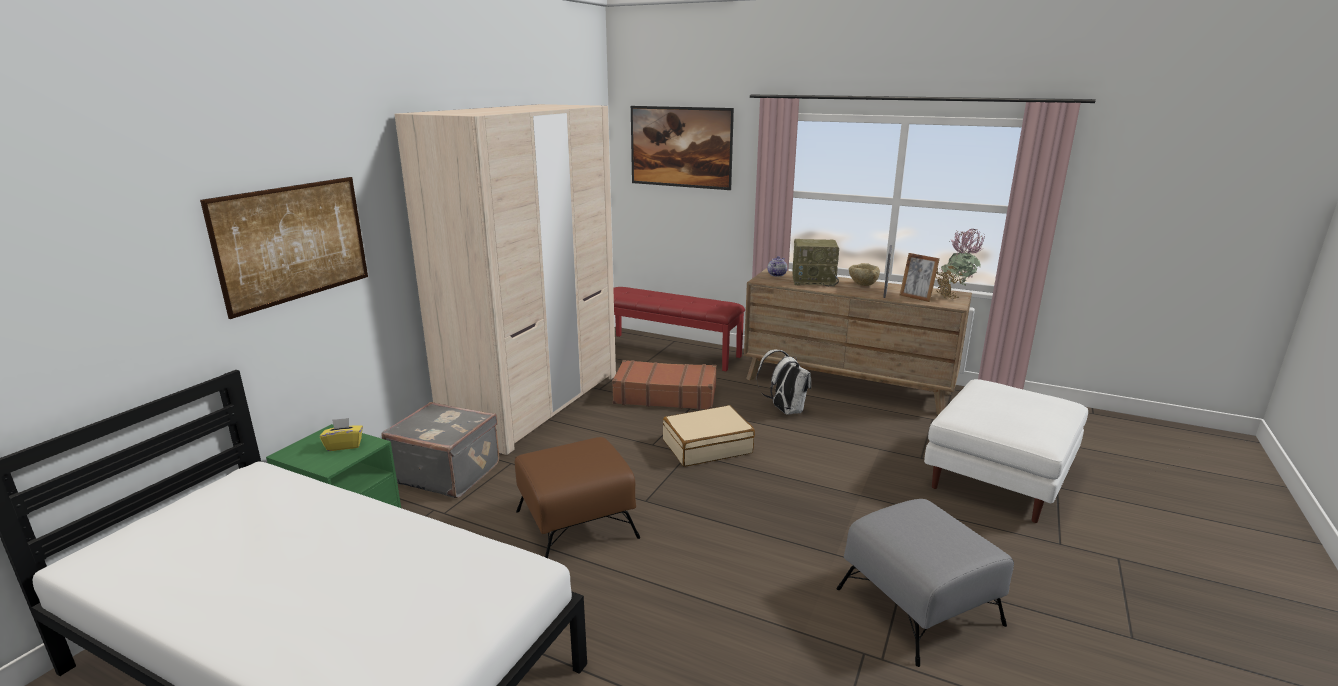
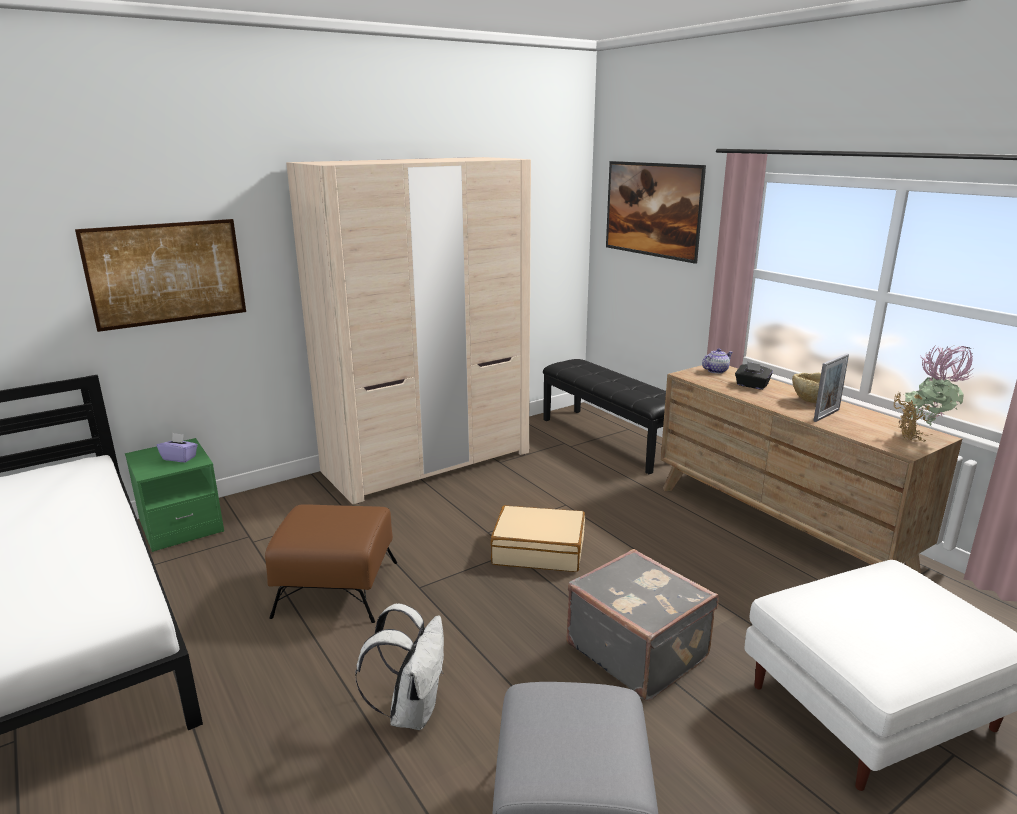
camera: 30 degrees right, 0 degrees up
(344, 445) = (180, 458): yellow tissue box -> purple tissue box
(447, 472) = (293, 506): grey suitcase -> grey suitcase (638, 650)
(665, 395) = (555, 485): brown suitcase -> none
(669, 351) = (610, 439): red bench -> black bench
(784, 410) = (668, 535): white backpack -> white backpack (411, 710)
(814, 281) = (751, 385): radio -> black tissue box
(916, 297) = (861, 430): picture frame -> none

